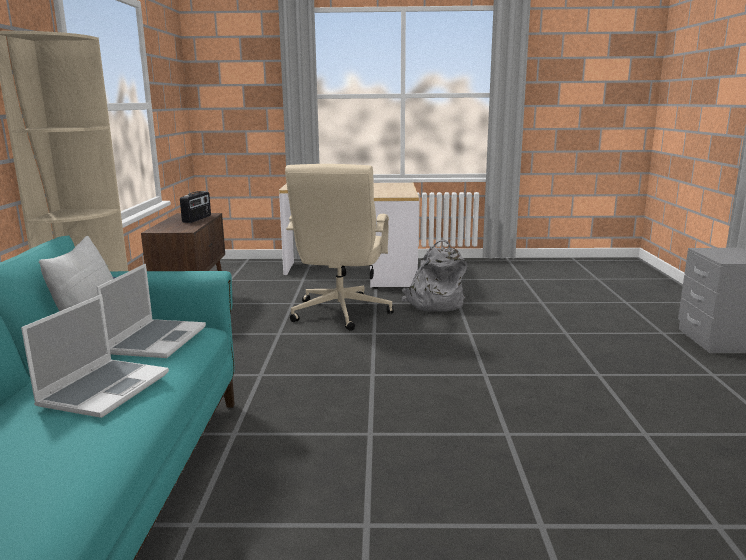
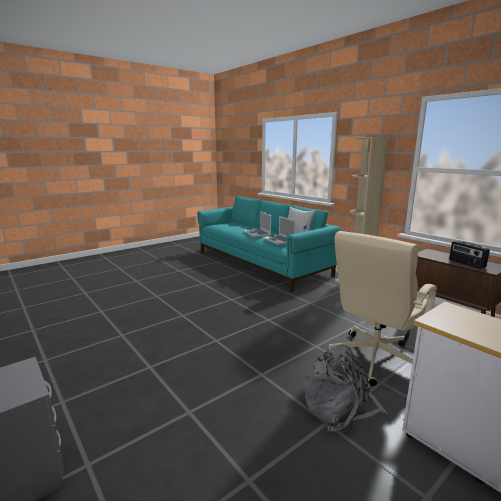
camera: 140 degrees right, 0 degrees up
(341, 312) = (375, 357): beige office chair -> beige office chair turned 105 degrees counterclockwise

